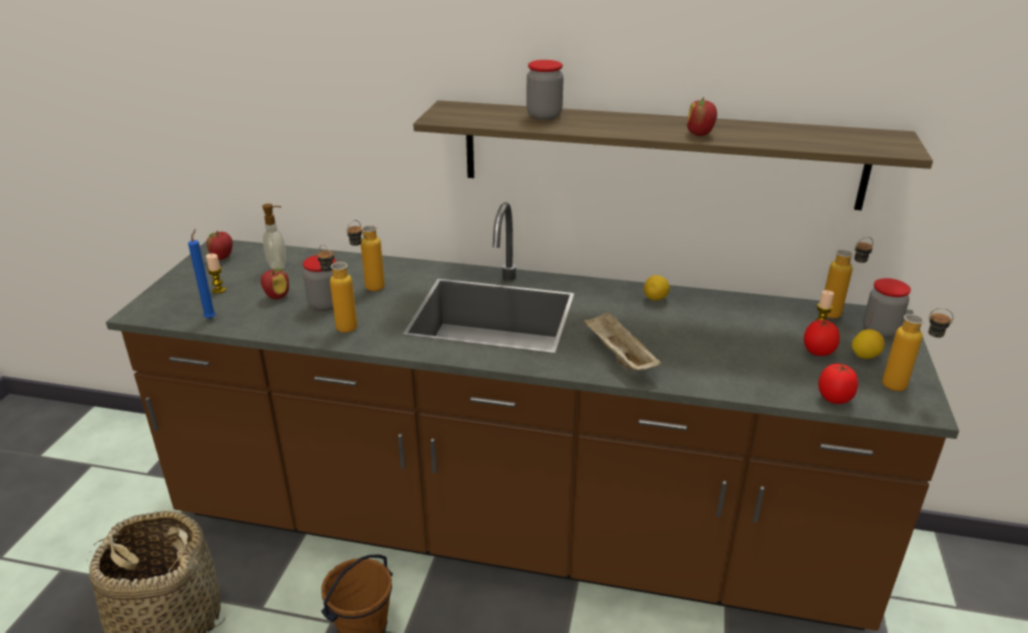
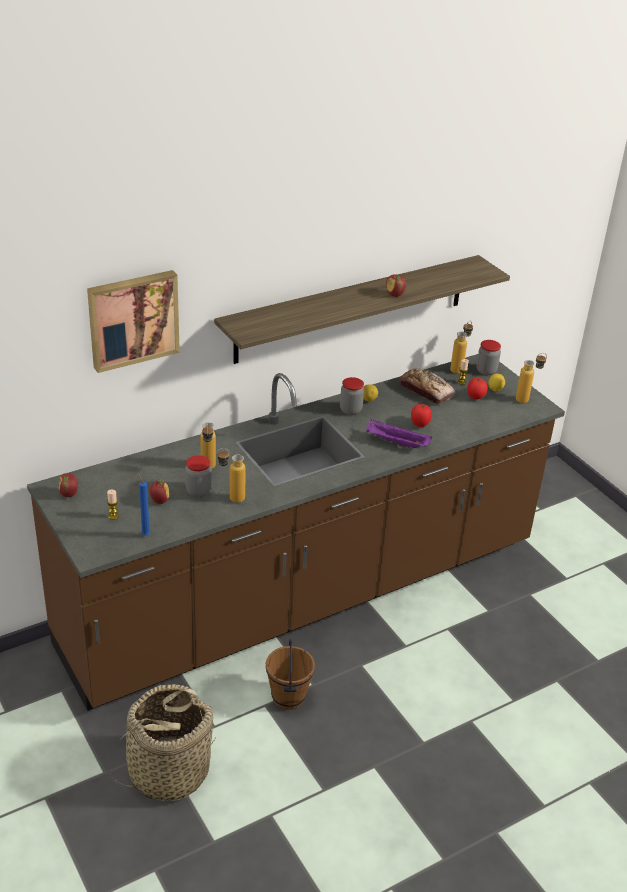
camera: 45 degrees left, 5 degrees up
(278, 266) = (121, 481): soap dispenser -> none
(326, 65) = (132, 319): none -> picture
(544, 116) = (299, 309): jar -> jar (350, 410)
(618, 356) = (396, 443): beige tray -> purple tray
(750, 319) = (426, 391): none -> bread
(834, 398) = (507, 419): tomato -> tomato (420, 424)

